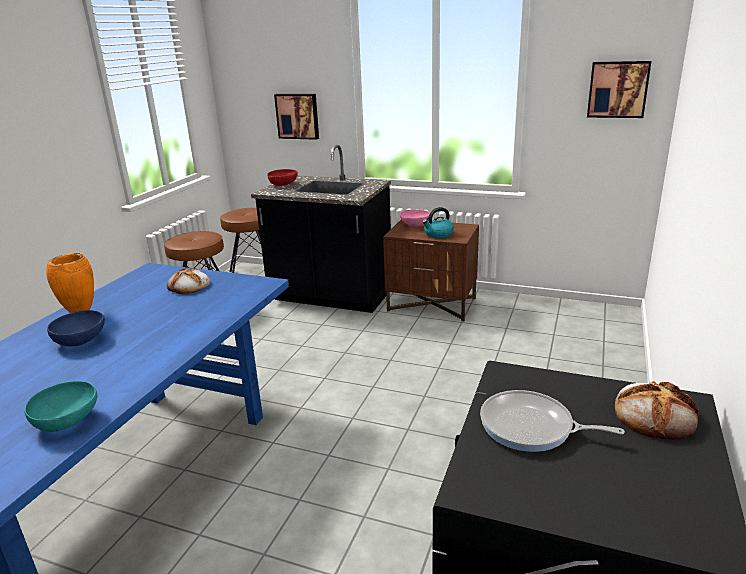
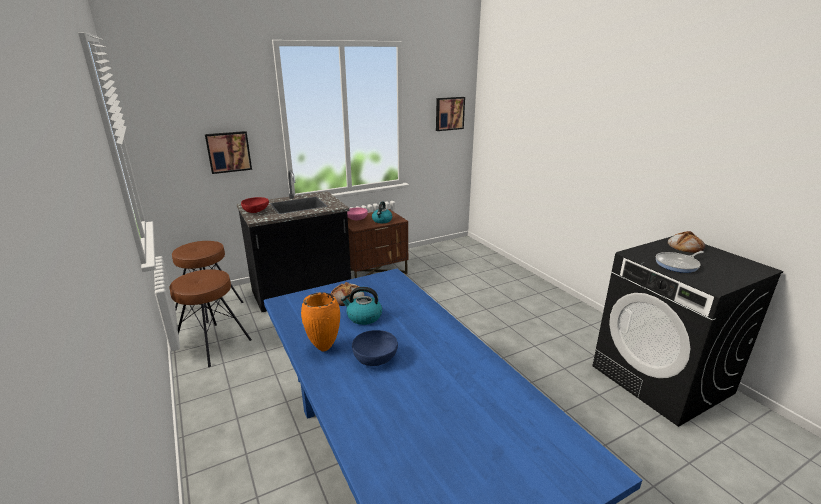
camera: 50 degrees left, 0 degrees up
(68, 421) = (500, 388): turquoise bowl -> none
(157, 307) = (363, 317): none -> kettle

